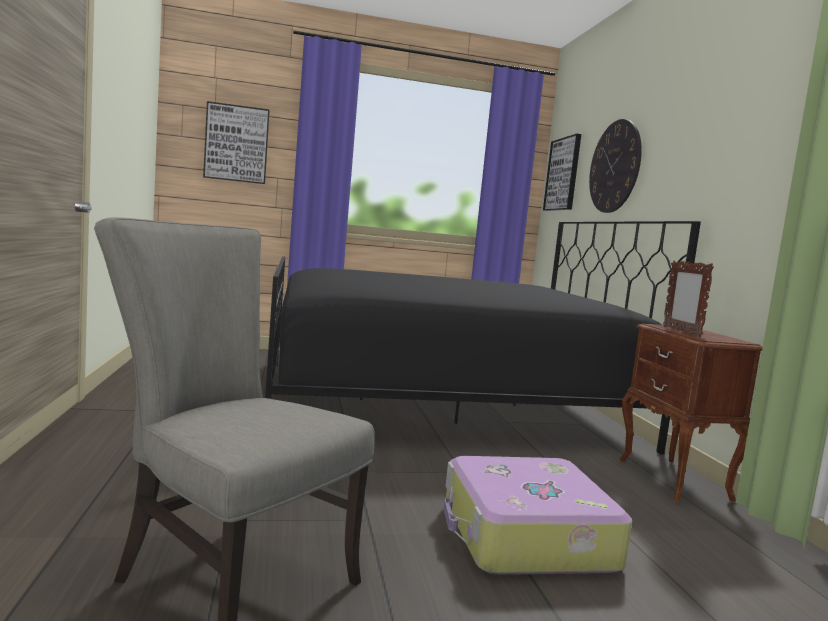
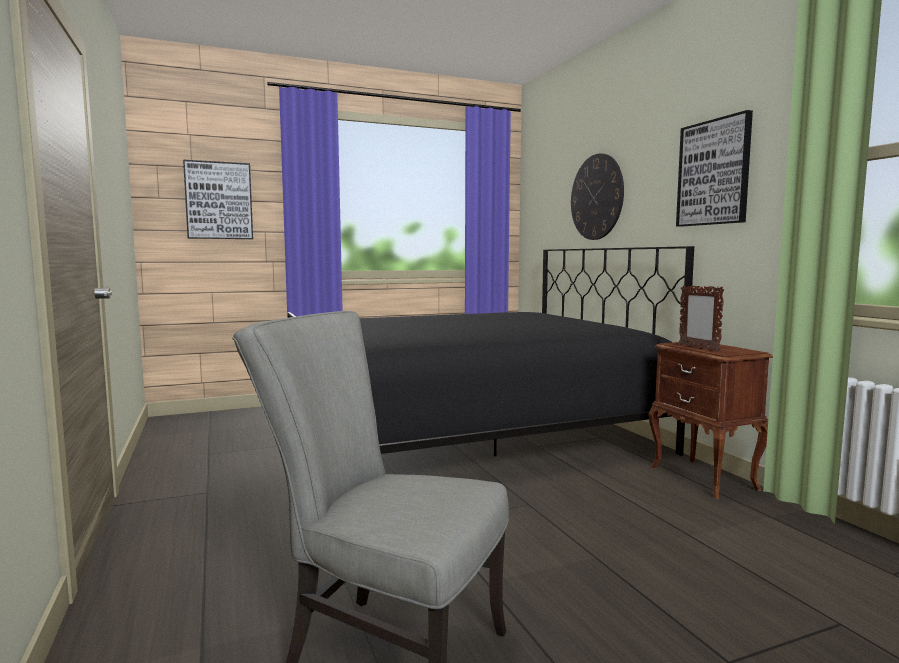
camera: 10 degrees left, 0 degrees up
(525, 536) = (616, 556): suitcase -> none
(563, 174) = (540, 204): picture -> picture (714, 173)

